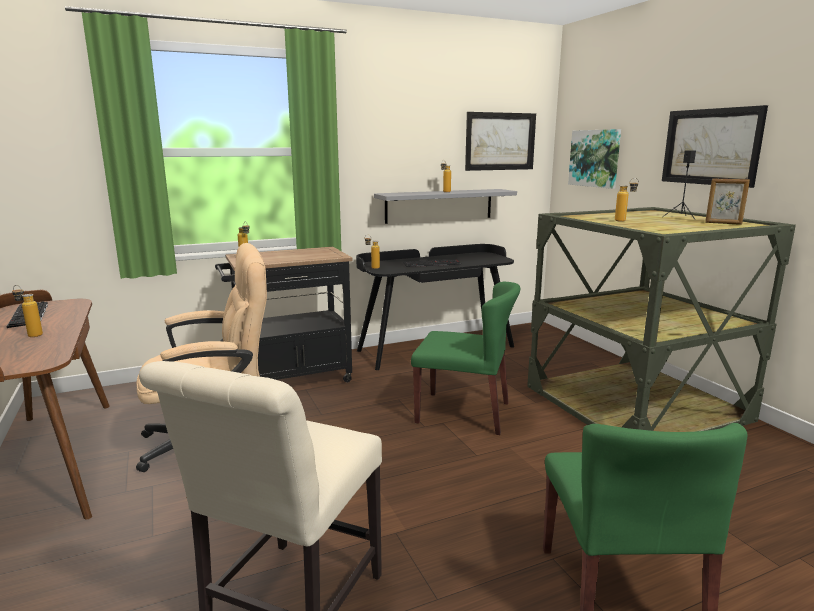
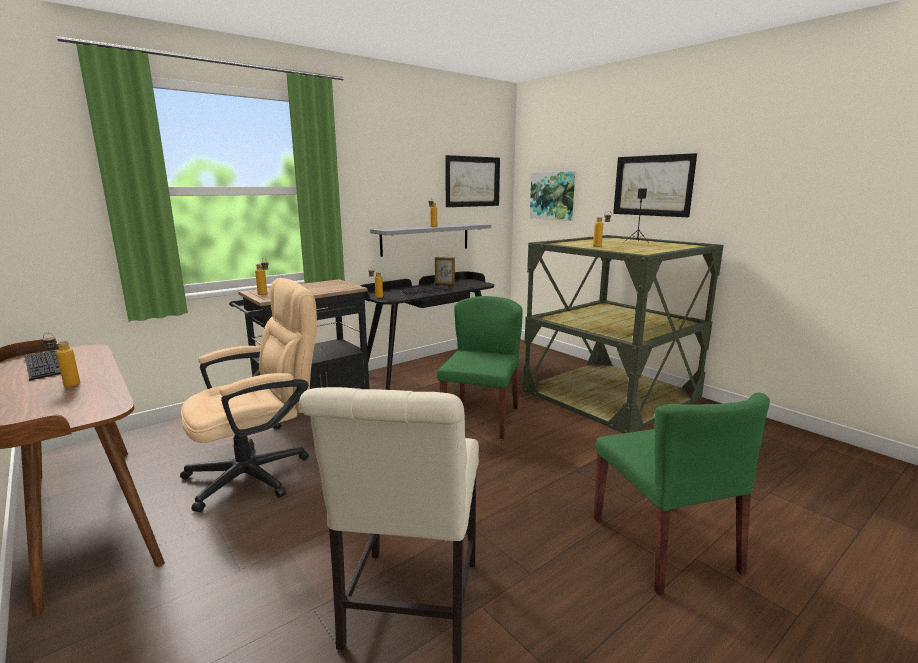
camera: 15 degrees left, 0 degrees up
(464, 412) = (481, 418): green chair -> green chair turned 75 degrees counterclockwise
(723, 223) = (673, 245): picture frame -> picture frame (444, 284)

